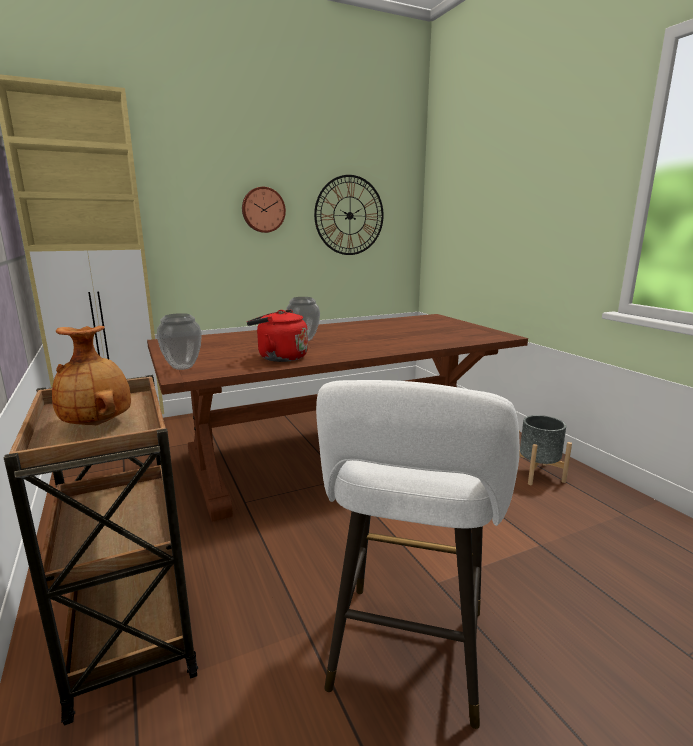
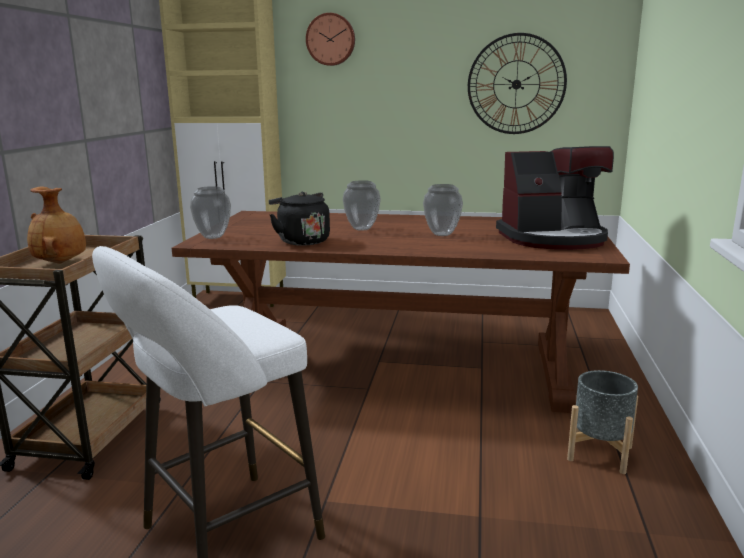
camera: 35 degrees right, 0 degrees up
(263, 210) = (404, 80): wall clock -> wall clock (331, 39)
(279, 357) = (301, 241): red kettle -> black kettle
(373, 336) = (442, 234): none -> vase
(449, 329) = (553, 239): none -> coffee machine

